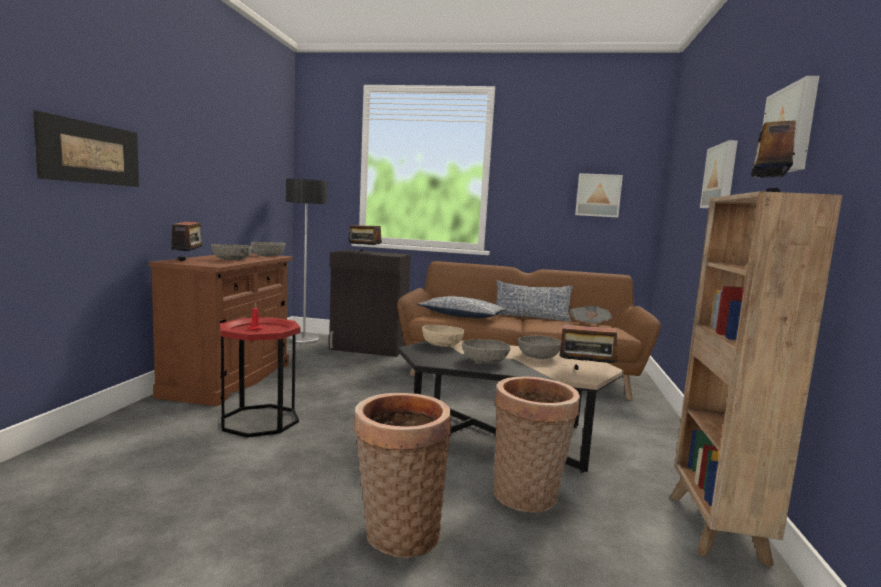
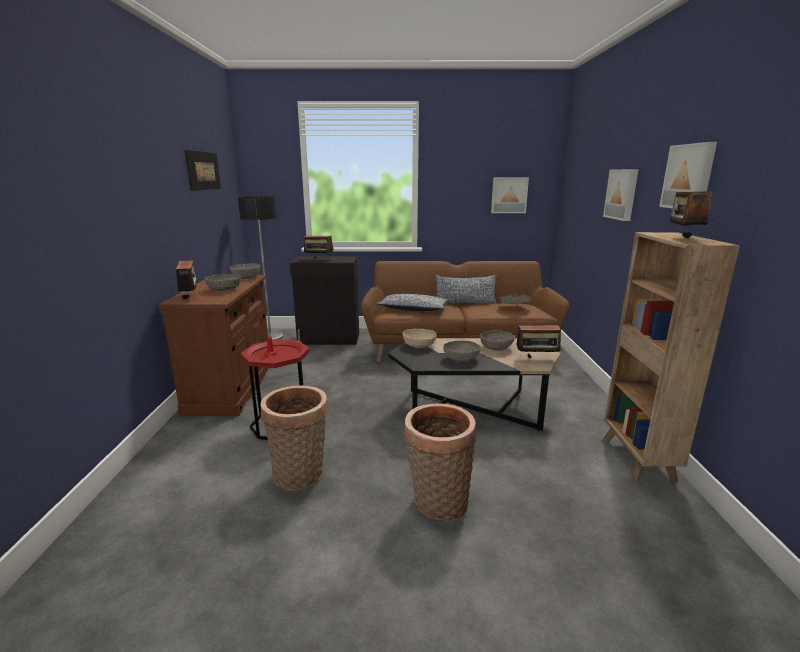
camera: 10 degrees left, 10 degrees up
(91, 153) = (102, 219): picture -> picture (203, 171)
(528, 497) = (511, 458): basket -> basket (300, 476)

